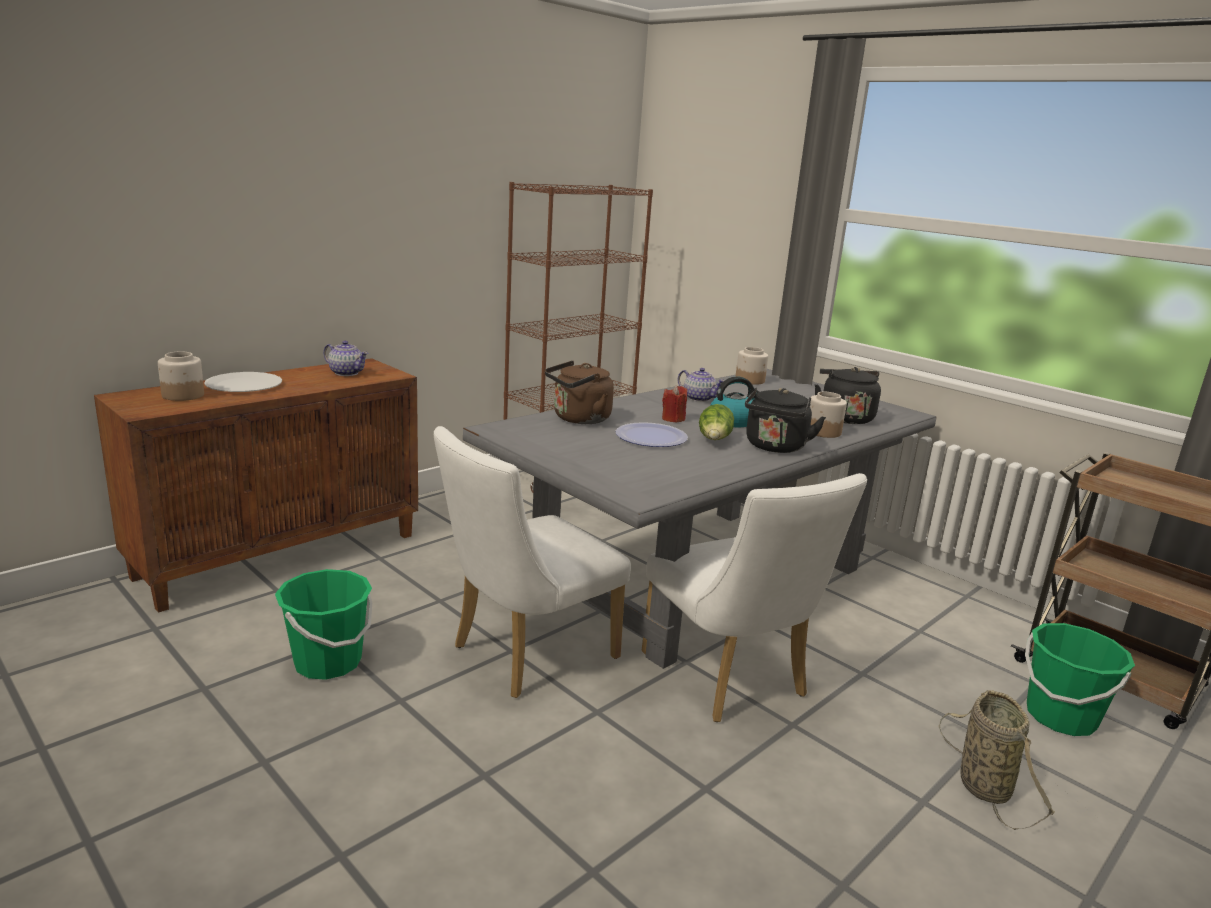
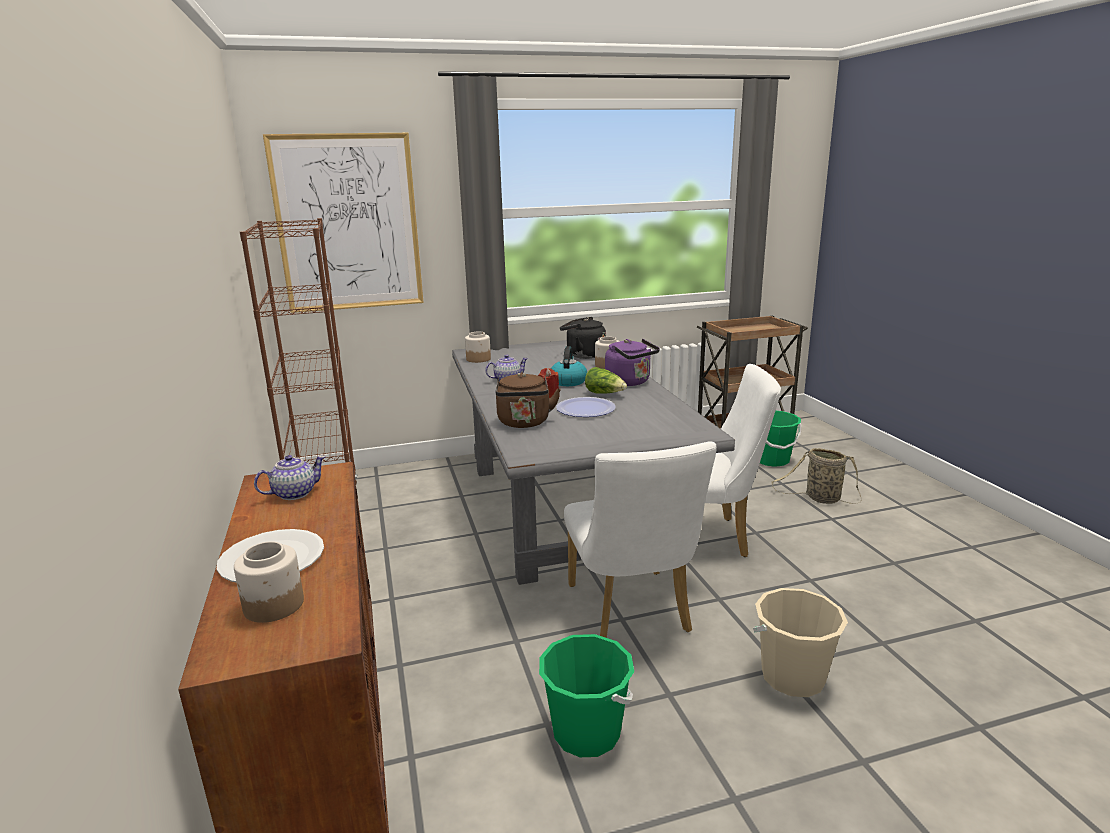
camera: 60 degrees left, 0 degrees up
(471, 787) = (792, 677): none -> beige bucket
(703, 202) = (348, 223): none -> picture
(775, 447) = (630, 382): black kettle -> purple kettle

